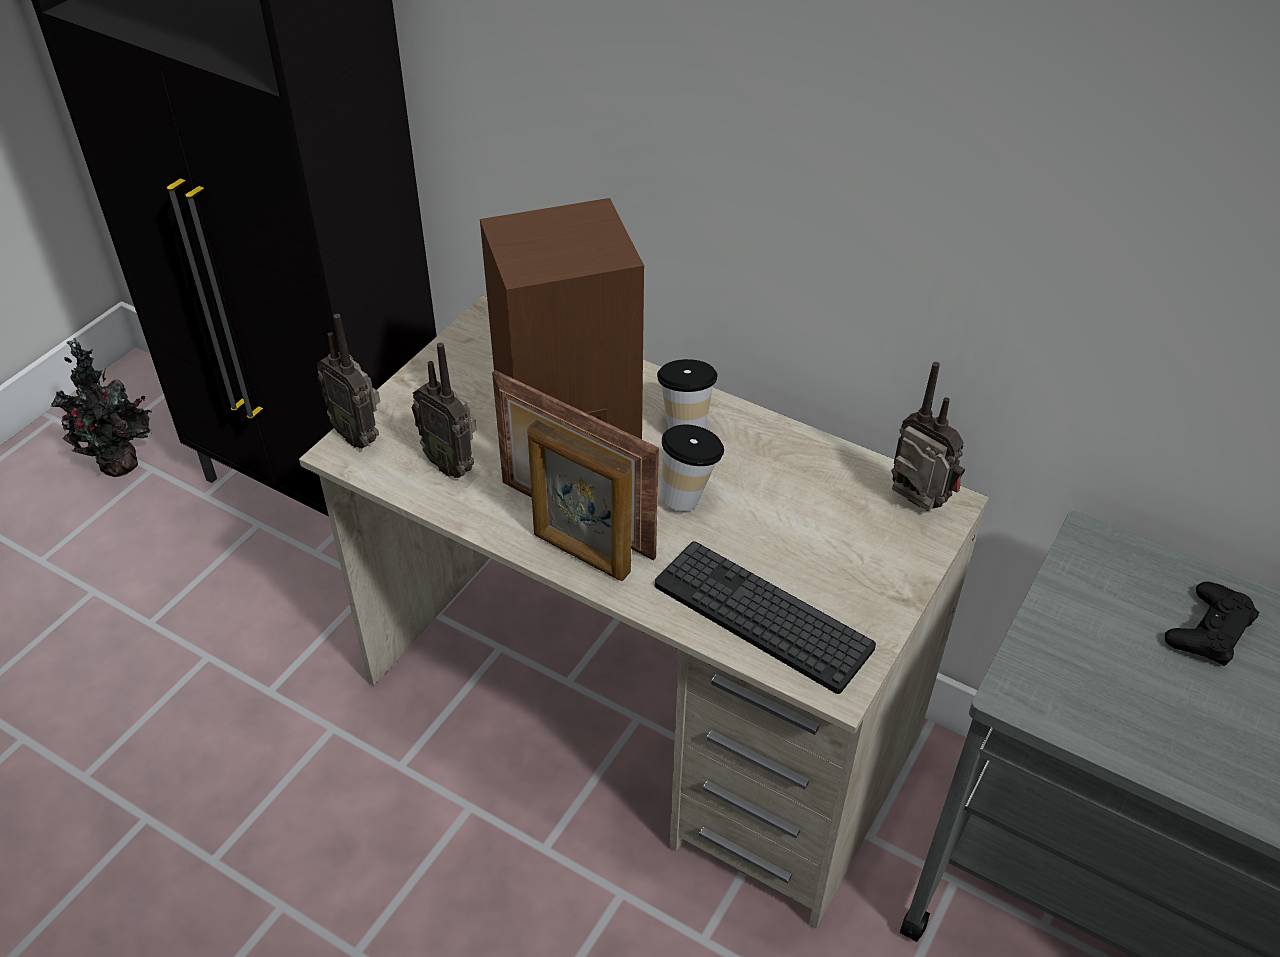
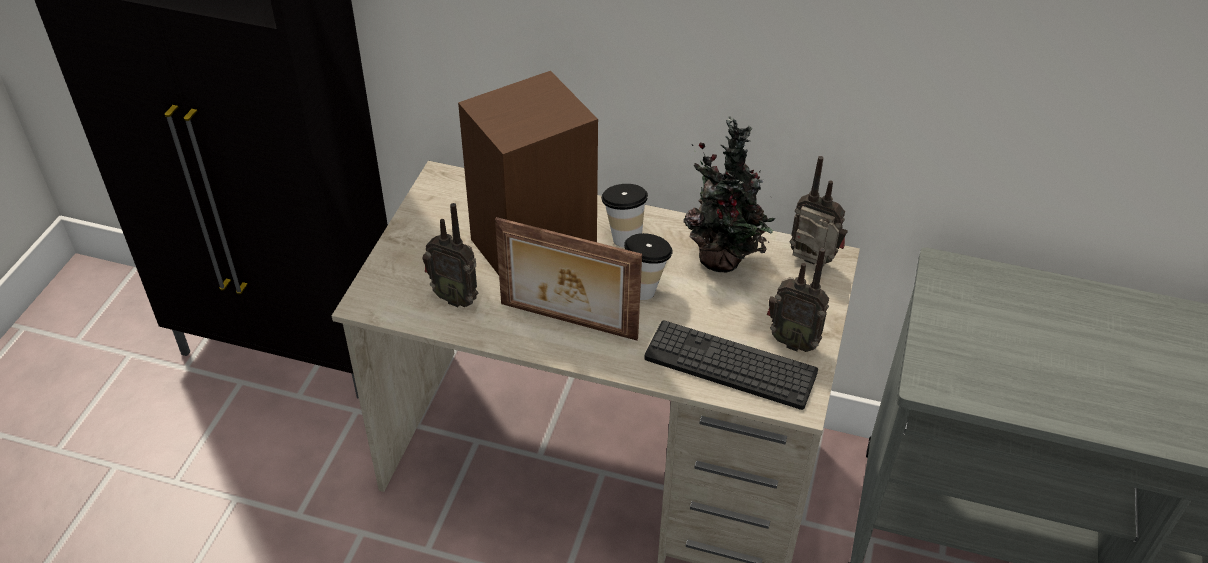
camera: 15 degrees left, 0 degrees up
(121, 467) = (101, 357): potted plant -> potted plant (724, 261)
(359, 435) = (373, 288): radio -> radio (792, 340)
(580, 554) = (581, 346): picture frame -> none
(1209, 630) = (1038, 313): black game controller -> none

